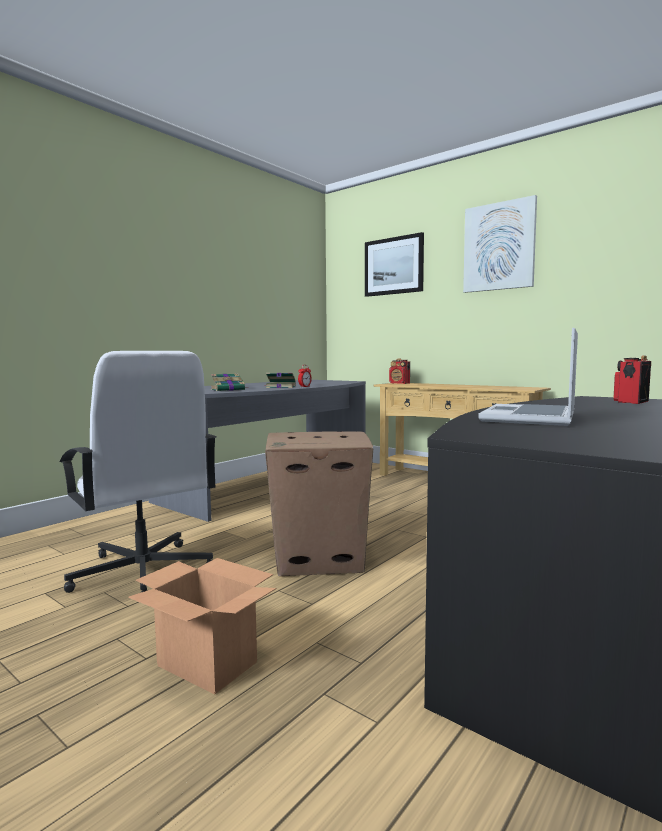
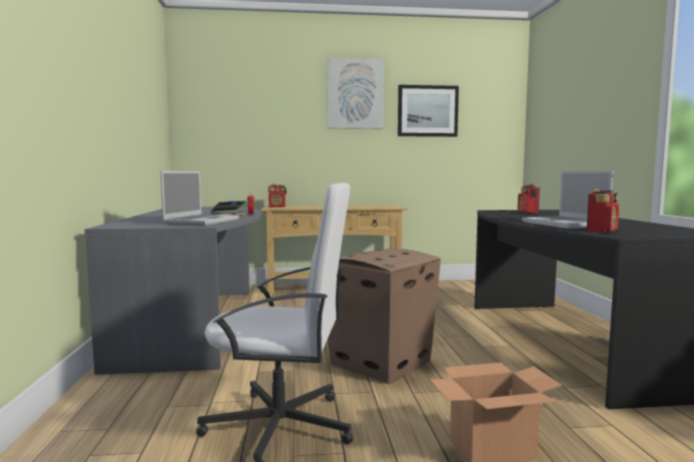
camera: 45 degrees left, 0 degrees up
(228, 389) = (201, 221): book -> laptop
(394, 266) = (254, 96): picture -> picture (427, 111)
(502, 428) = (602, 231): none -> radio

